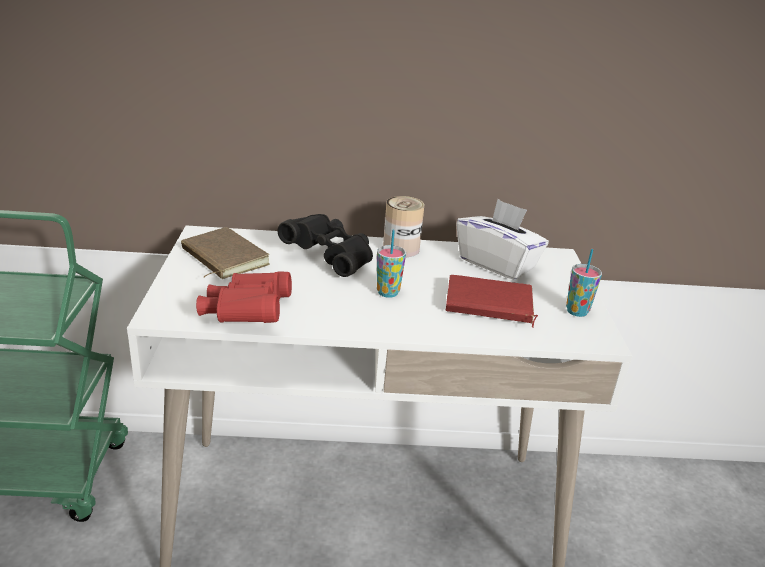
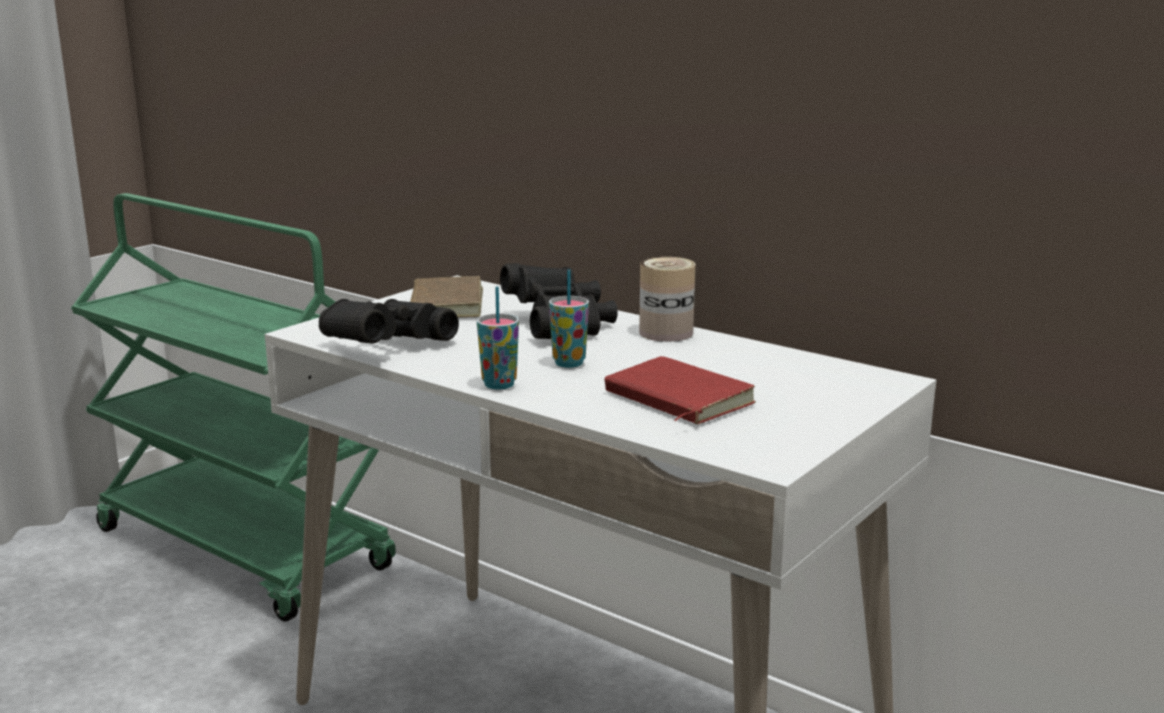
camera: 40 degrees right, 10 degrees down
(247, 315) = (383, 348): red binoculars -> black binoculars
(497, 264) = (773, 369): white tissue box -> none
(577, 311) = (793, 431): cup -> cup (499, 384)

